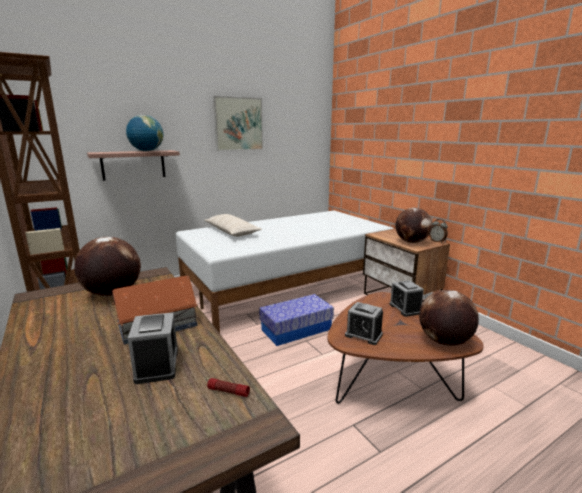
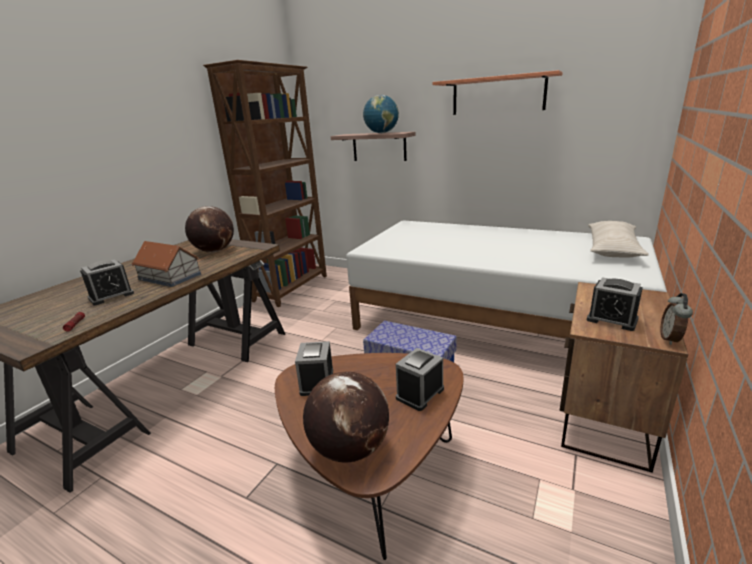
camera: 60 degrees right, 5 degrees up
(232, 232) = (436, 232): beige pillow -> beige pillow (612, 248)
(238, 124) = (498, 95): picture -> shelf
(411, 242) = (612, 319): globe -> alarm clock

